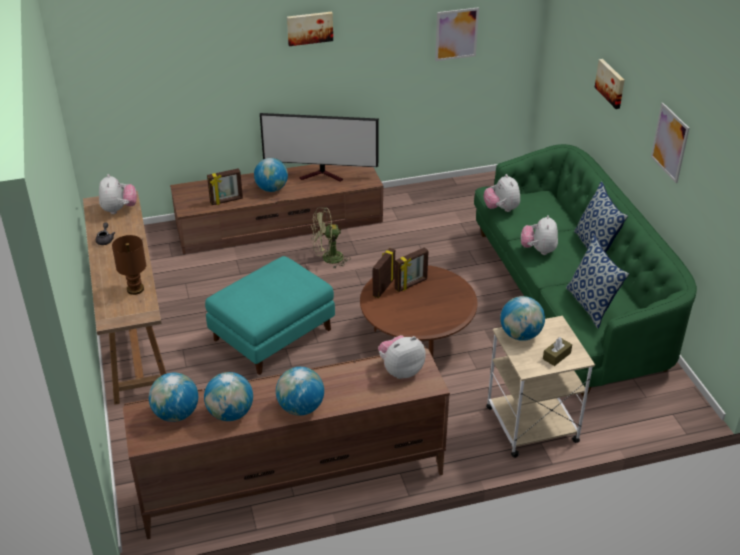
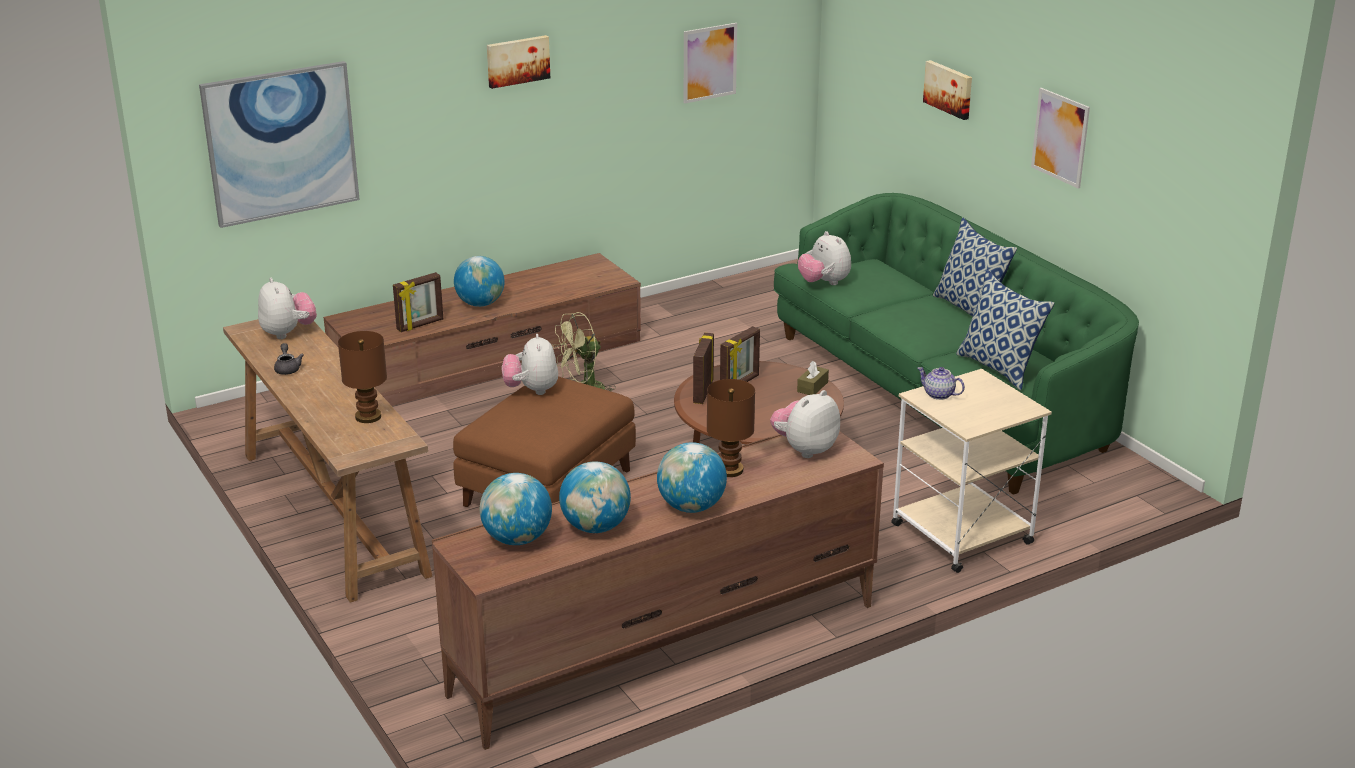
camera: 15 degrees left, 10 degrees down
(139, 75) = (281, 143): none -> picture
(272, 336) = (547, 489): turquoise ottoman -> brown ottoman
(323, 175) = (547, 281): television -> none
(341, 379) = (729, 469): none -> brown table lamp
(520, 335) = (939, 395): globe -> teapot
(538, 250) = (898, 320): plush toy -> plush toy (531, 390)
(556, 356) = (998, 409): brown tissue box -> brown tissue box (812, 387)

